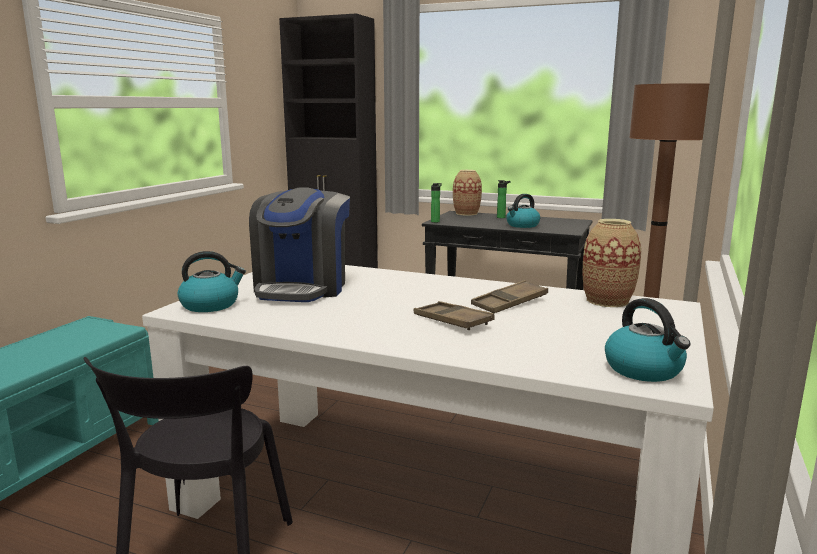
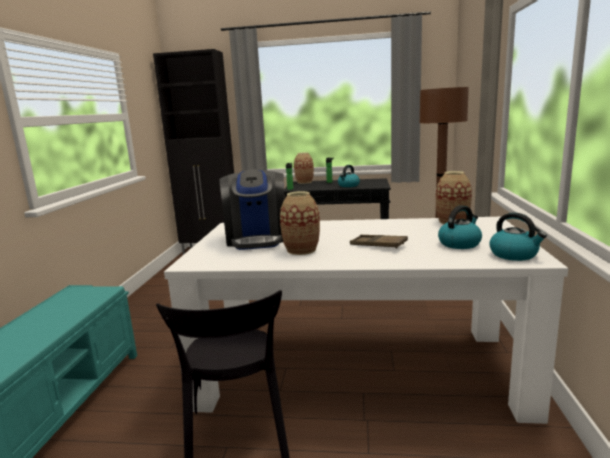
camera: 15 degrees left, 0 degrees up
(211, 305) = (207, 258): kettle -> kettle (459, 244)
(339, 312) = (301, 250): none -> vase
(509, 303) = (399, 230): brown tray -> none

